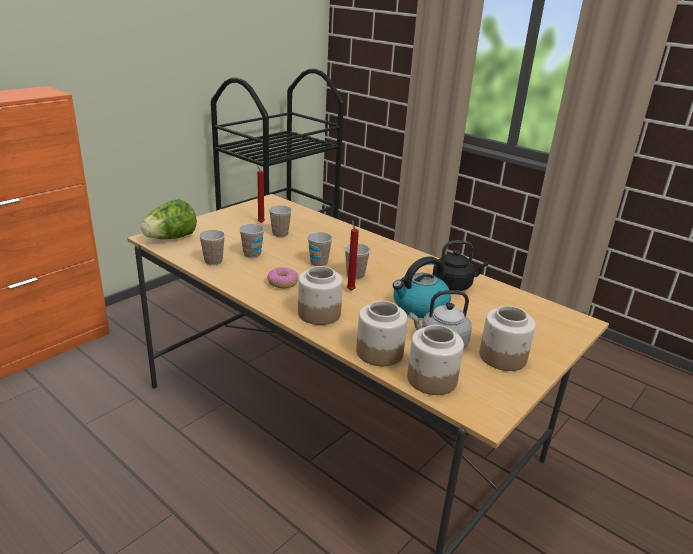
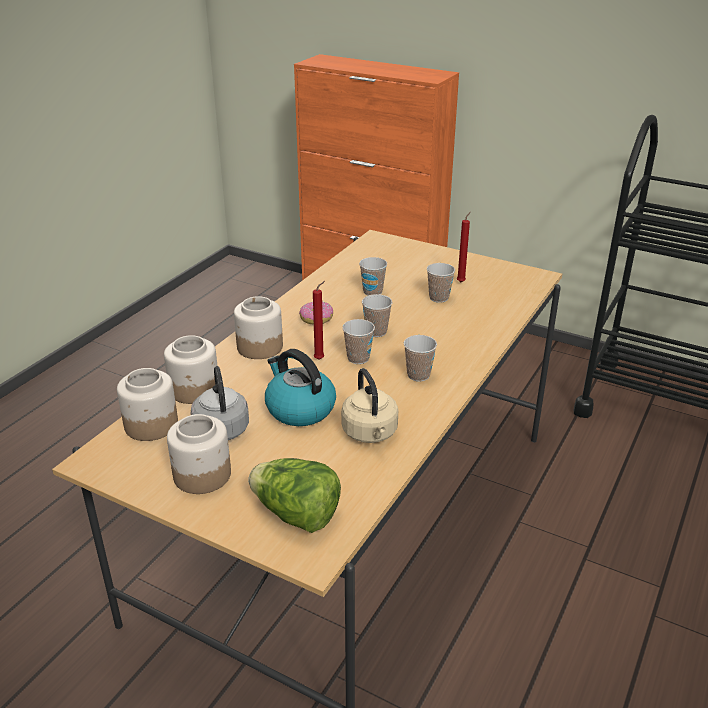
camera: 80 degrees right, 5 degrees up
(171, 238) = (380, 247): lettuce -> lettuce (296, 515)
(213, 261) = (343, 276): cup -> cup (418, 375)
(454, 285) = (370, 433): black kettle -> beige kettle

